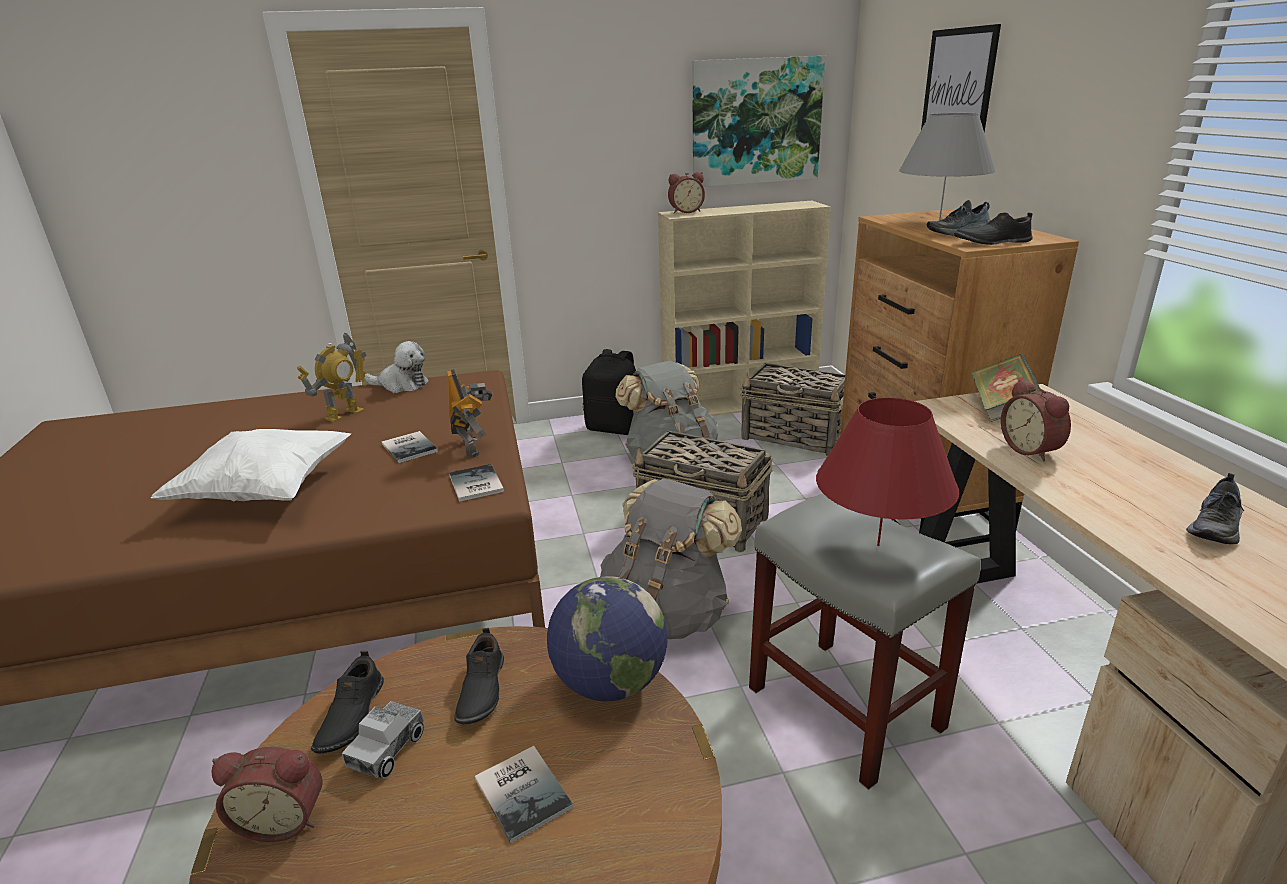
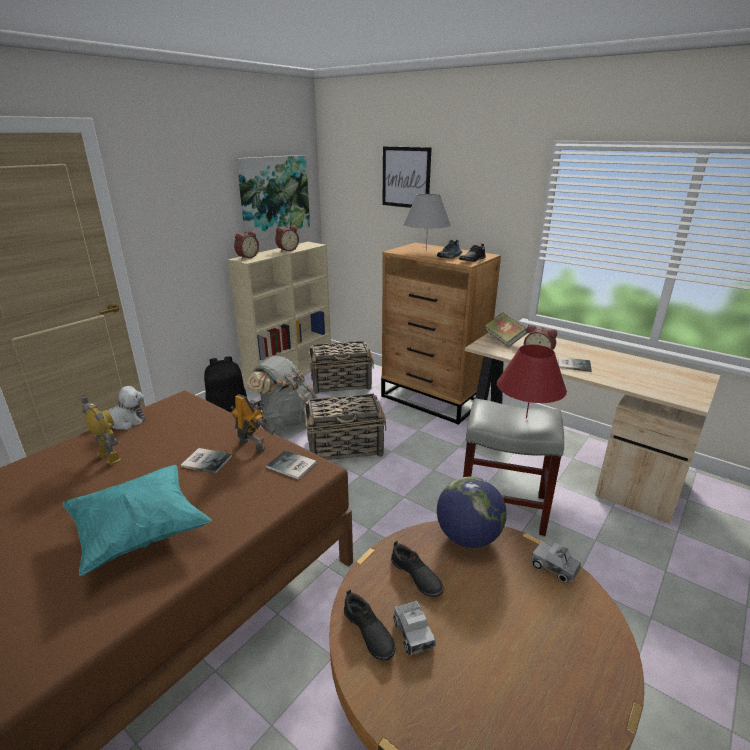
camera: 40 degrees left, 0 degrees up
(267, 491) = (140, 532): white pillow -> turquoise pillow
(283, 818) = (412, 703): alarm clock -> alarm clock (287, 250)
(344, 414) = (109, 457): toy robot -> toy robot turned 45 degrees counterclockwise
(524, 790) = (500, 605): book -> book (573, 364)
(667, 615) = (382, 504): grey backpack -> none
(672, 797) = (554, 568): none -> toy truck
(1216, 527) = (625, 368): shoe -> none

